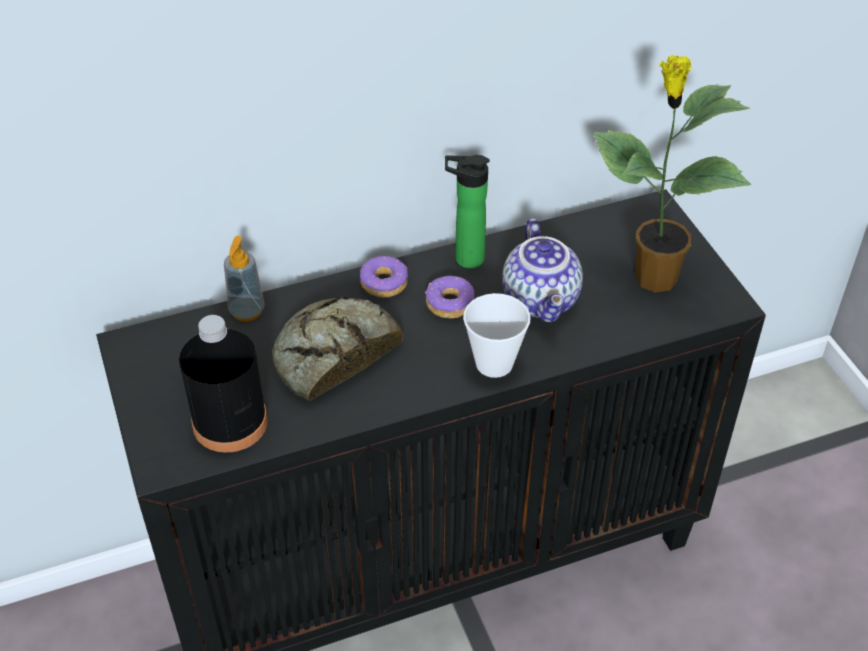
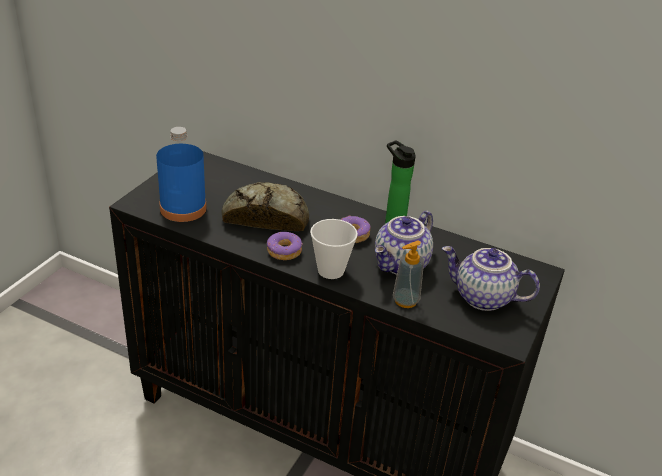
camera: 45 degrees right, 10 degrees down
(230, 423) = (183, 208): black bottle -> blue bottle
(247, 311) = (259, 178): soap dispenser -> soap dispenser (405, 301)
(384, 283) = (336, 207): donut -> donut (284, 251)
(652, 278) = (482, 298): potted plant -> teapot

